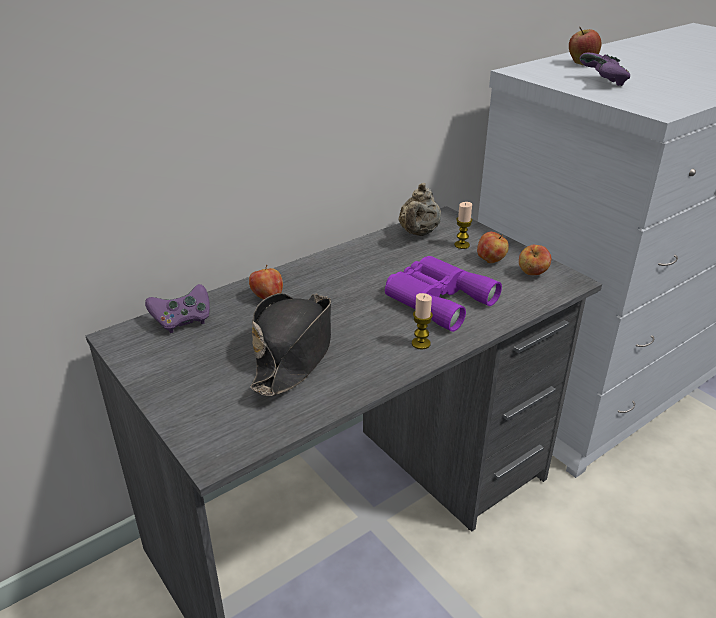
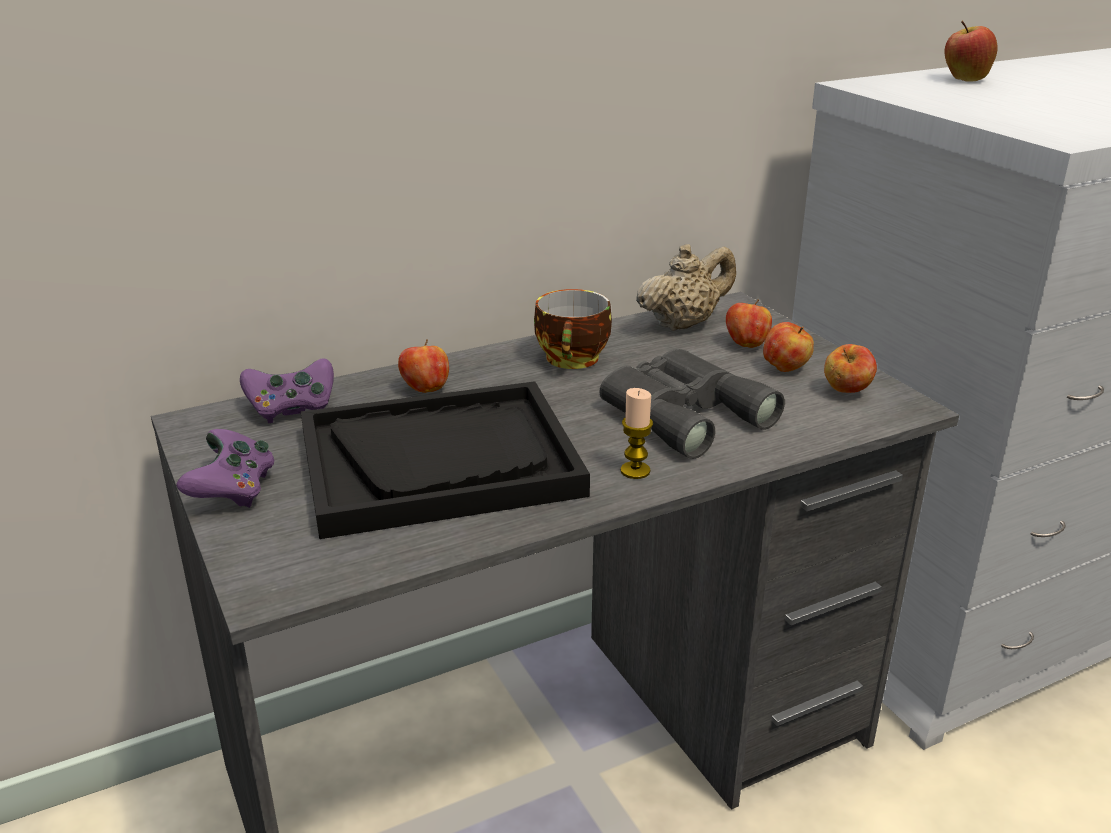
camera: 10 degrees right, 5 degrees down
(295, 350) = (440, 462): black hat -> black tray
(357, 266) = (574, 360): none -> cup
(418, 233) = (683, 324): beige teapot -> beige teapot turned 150 degrees counterclockwise
(436, 298) = (680, 412): purple binoculars -> grey binoculars
(461, 245) = (746, 344): candle -> apple
(603, 82) = (988, 102): purple game controller -> purple game controller (233, 491)

